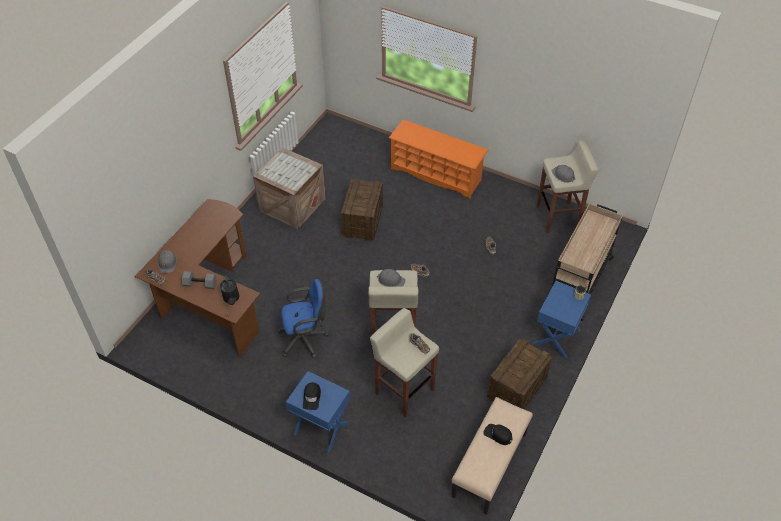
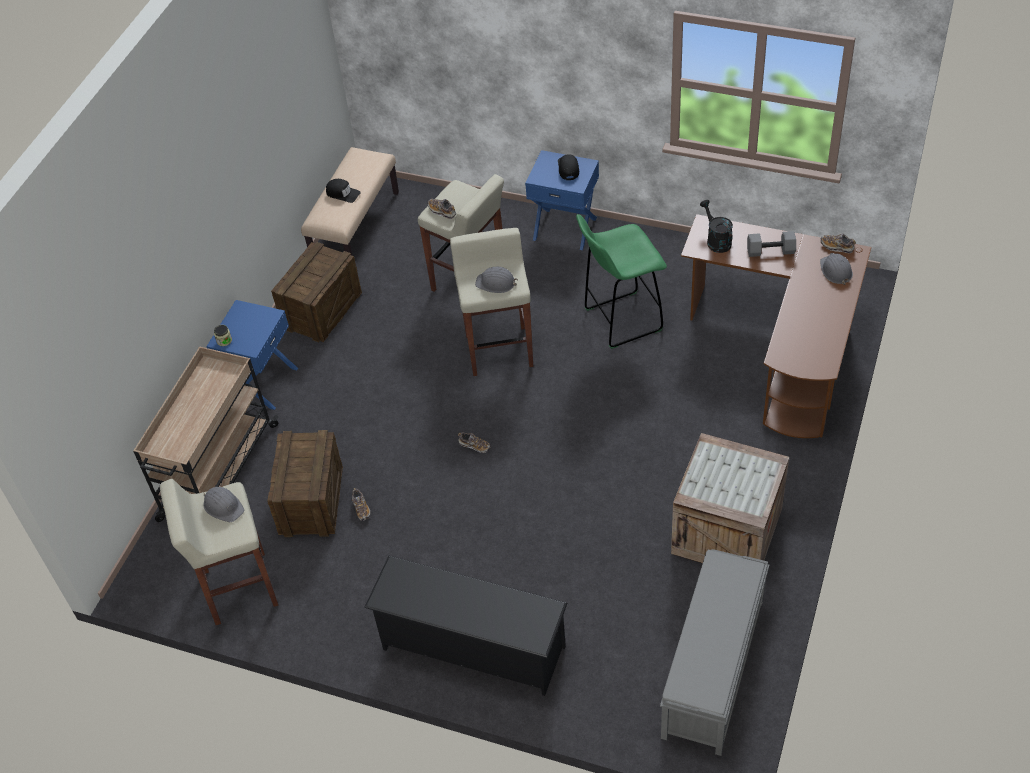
camera: 175 degrees right, 0 degrees up
(305, 339) = (620, 320): blue office chair -> green stool
(324, 150) = (713, 670): none -> grey bench
(362, 221) = (589, 520): crate -> crate (311, 501)
(436, 174) = (472, 648): orange shoe rack -> black shoe rack

